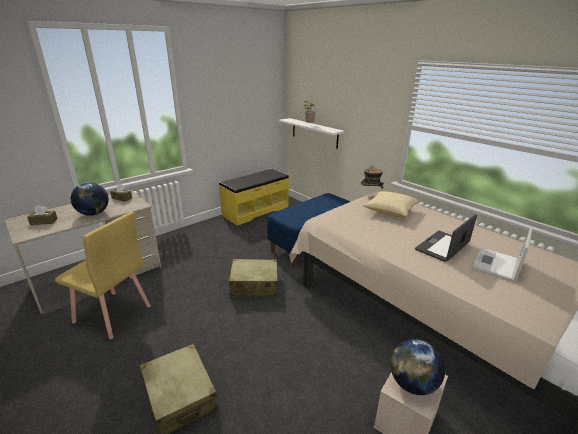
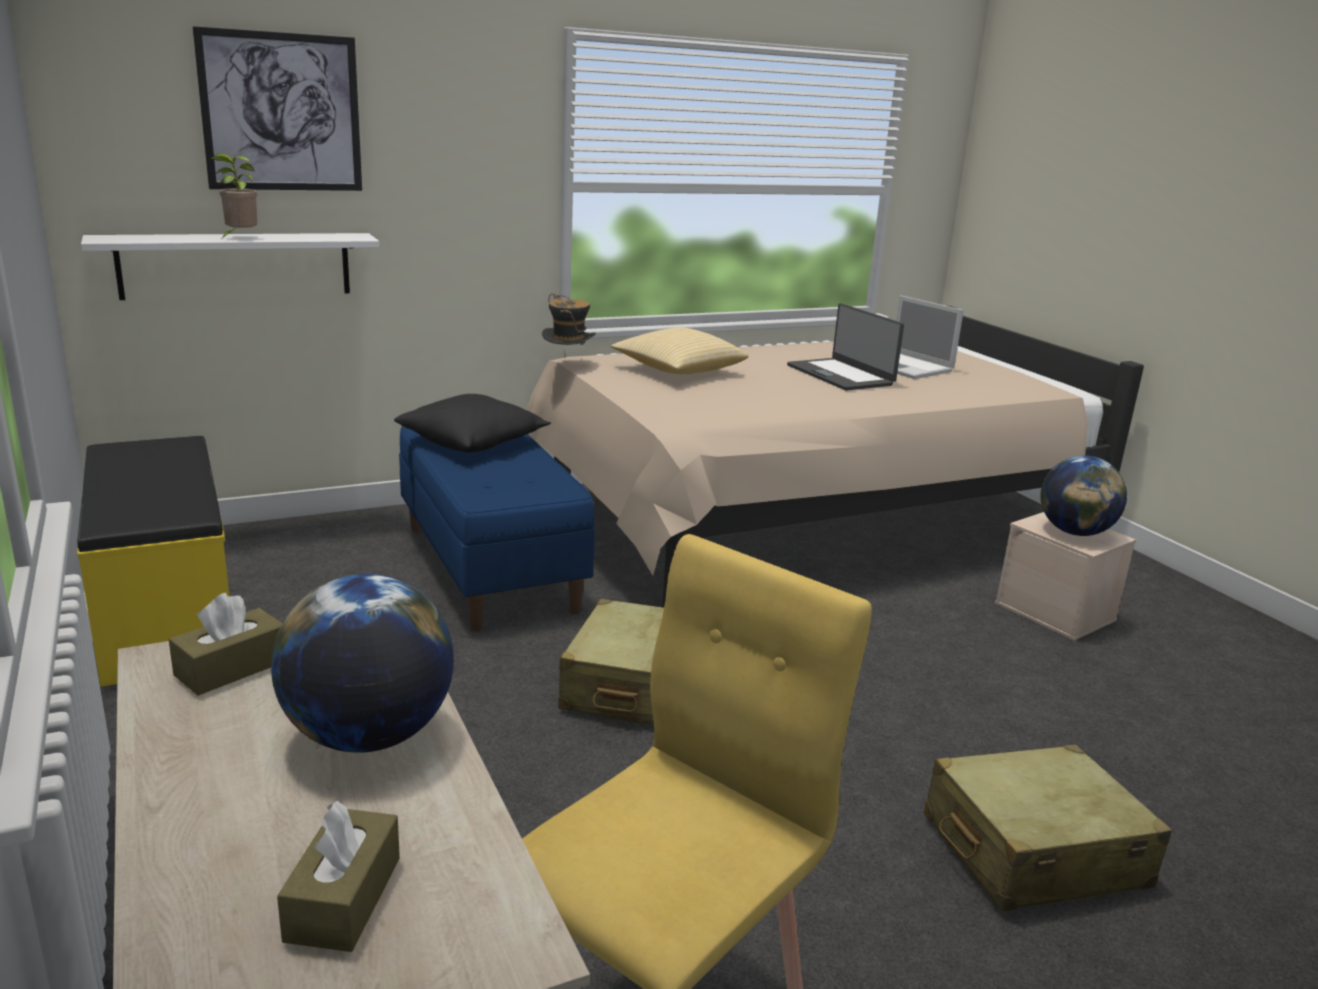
camera: 75 degrees left, 5 degrees down
(325, 204) = (473, 442): none -> black pillow
(328, 89) = (281, 112): none -> picture

